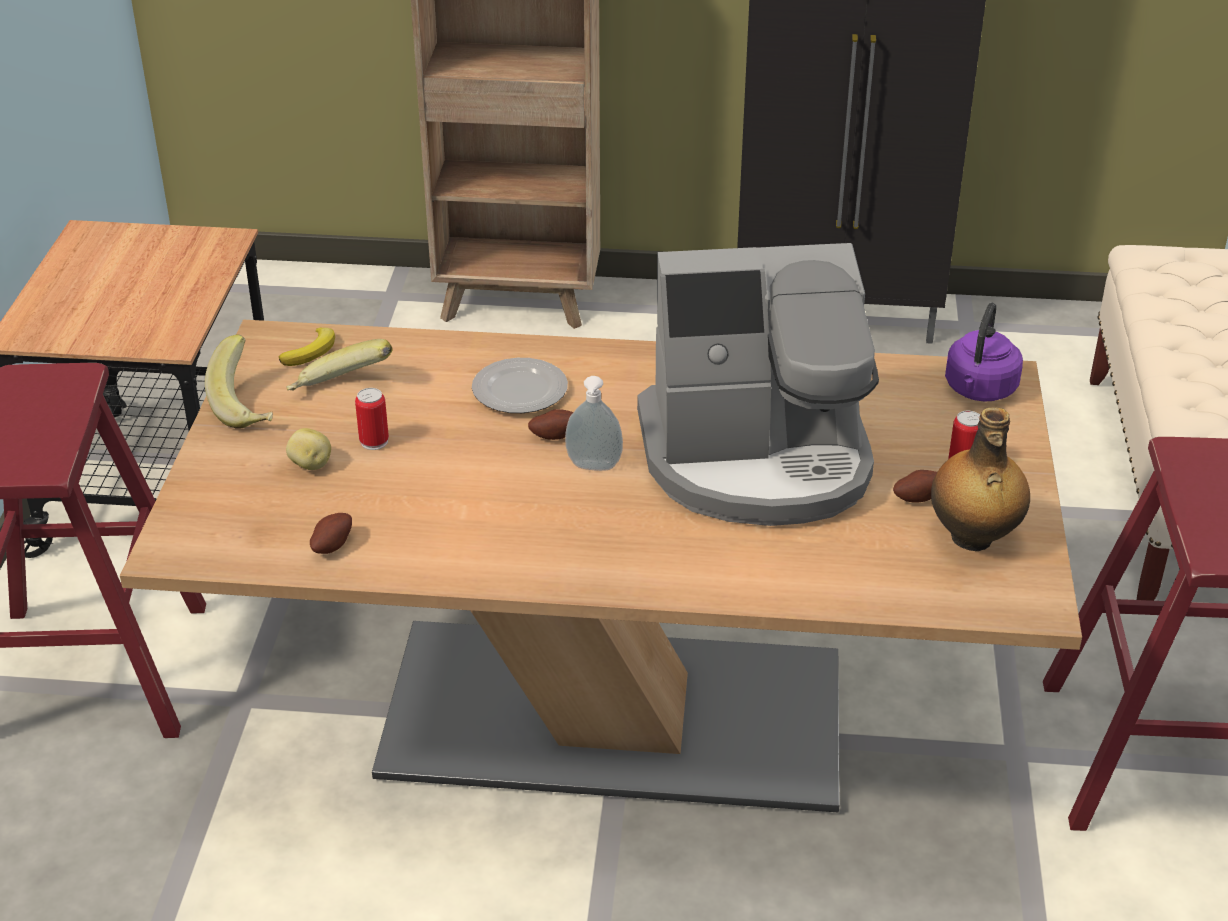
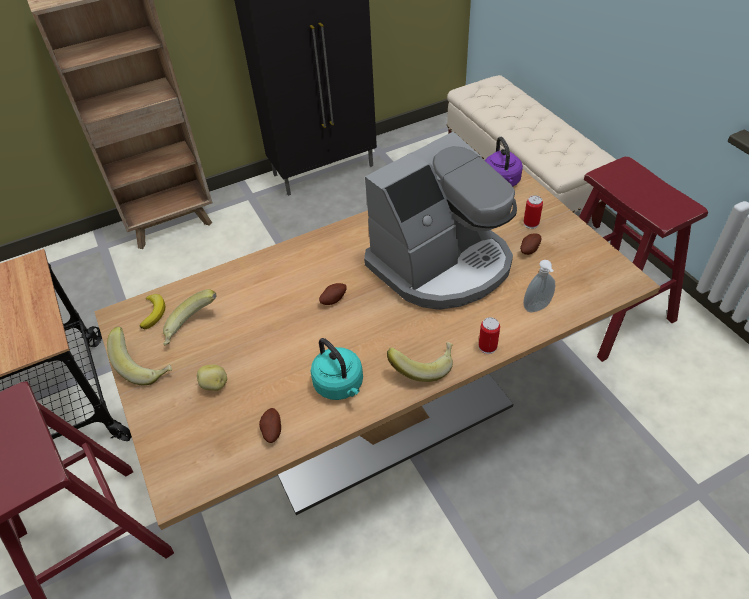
camera: 30 degrees left, 10 degrees up
(374, 441) = (239, 352): can -> can (487, 347)
(463, 537) = (340, 385): none -> turquoise kettle
(520, 390) = (291, 282): plate -> none
(593, 467) = (369, 308): soap dispenser -> soap dispenser (537, 308)
(596, 566) = (422, 366): none -> banana
(972, 538) = (570, 259): bottle -> none

